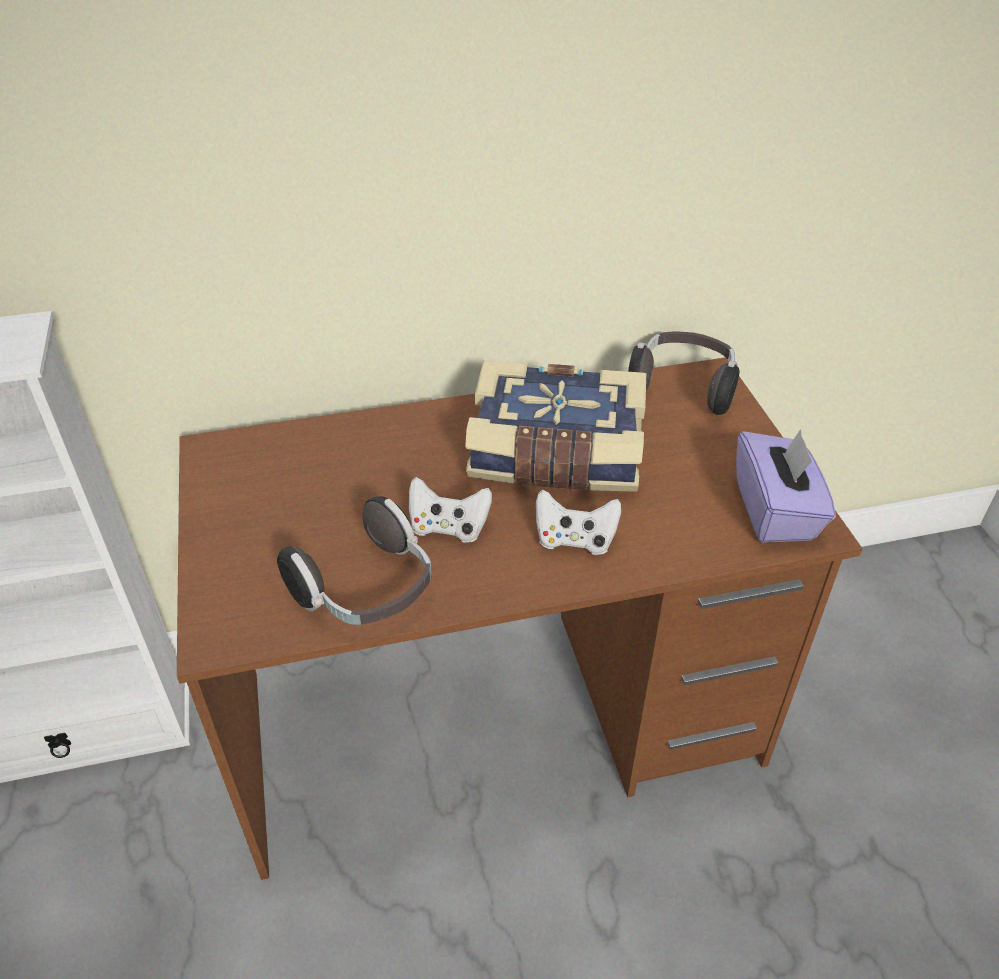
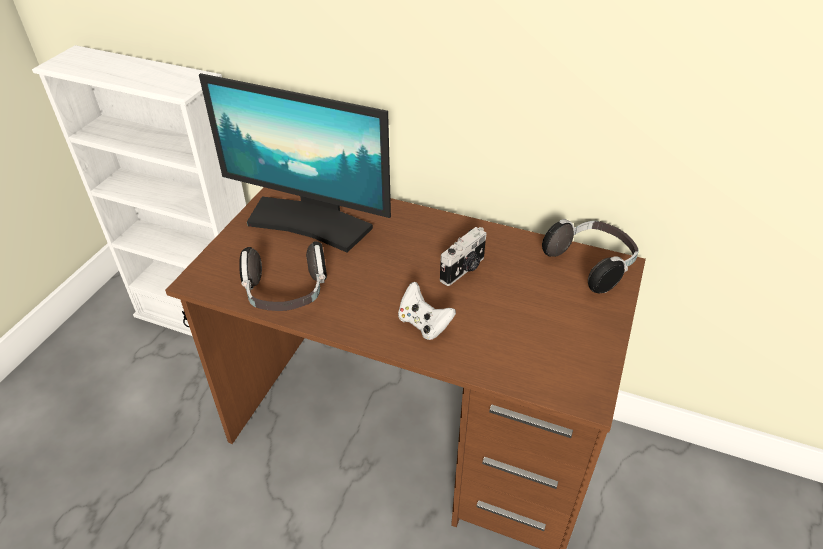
camera: 35 degrees right, 0 degrees up
(300, 484) = (309, 222): none -> monitor
(448, 527) = (361, 282): white game controller -> none
(556, 455) = (464, 269): book -> camera
(775, 511) = (572, 372): purple tissue box -> none

